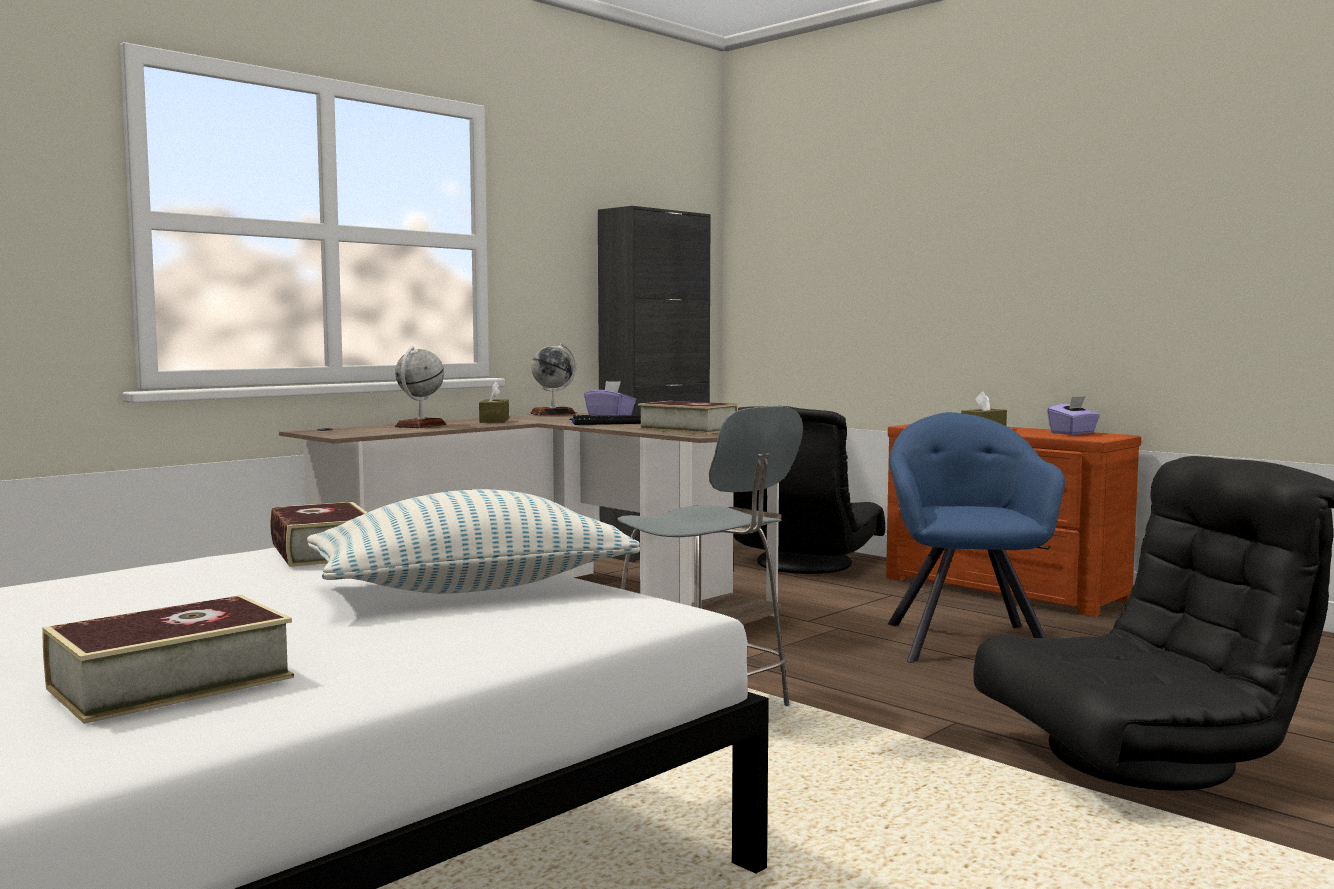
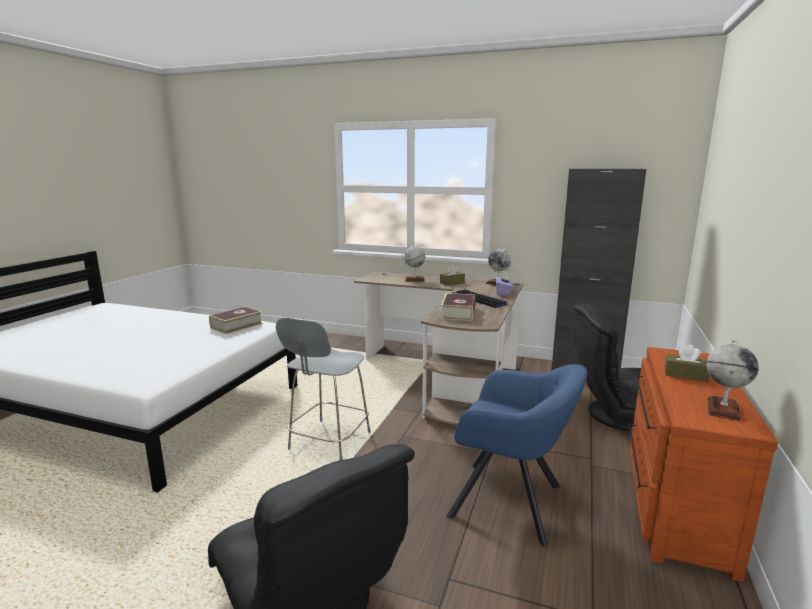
camera: 65 degrees right, 10 degrees up
(171, 682) = (69, 351): book -> none
(471, 588) = (182, 354): pillow -> none
(965, 640) = (511, 502): blue armchair -> blue armchair turned 45 degrees clockwise
(1073, 433) = (723, 409): purple tissue box -> globe

